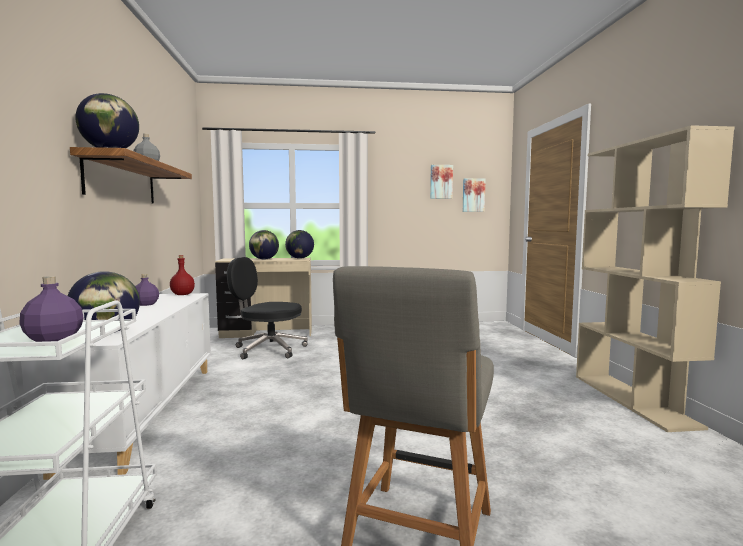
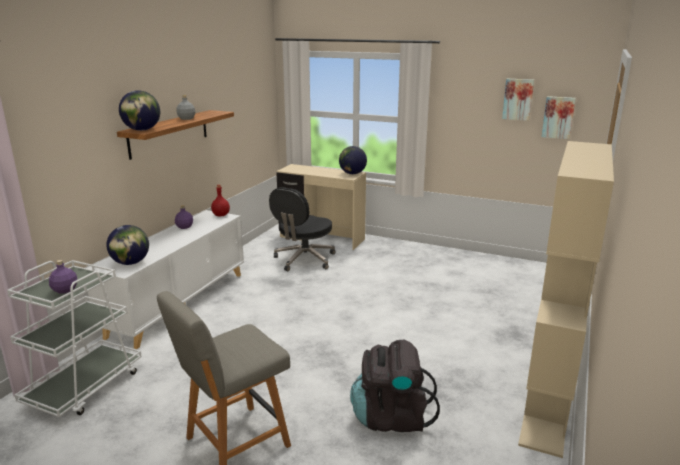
camera: 30 degrees right, 15 degrees up
(264, 259) = (319, 172): globe -> none
(268, 349) = (304, 260): black office chair -> black office chair turned 105 degrees counterclockwise
(541, 446) = (391, 417): none -> black backpack

